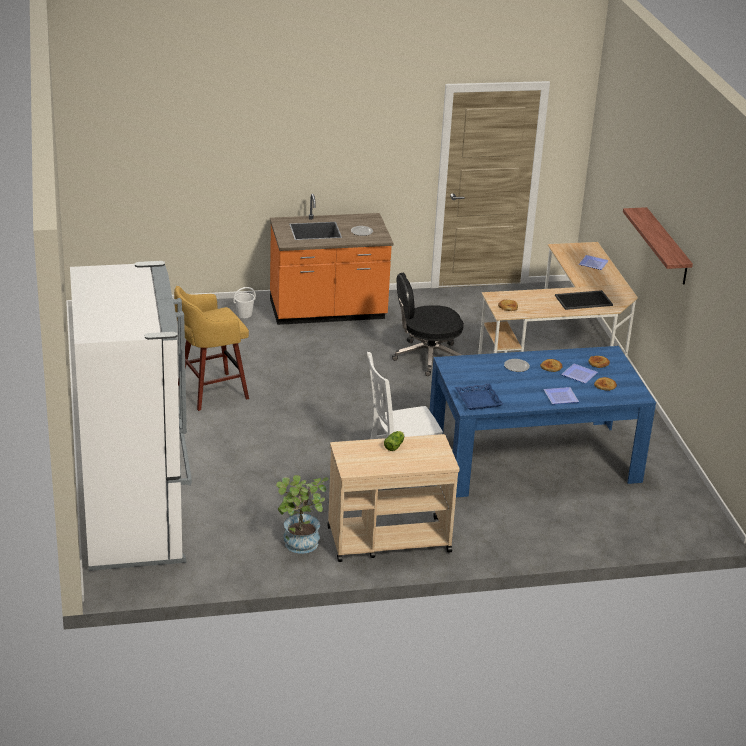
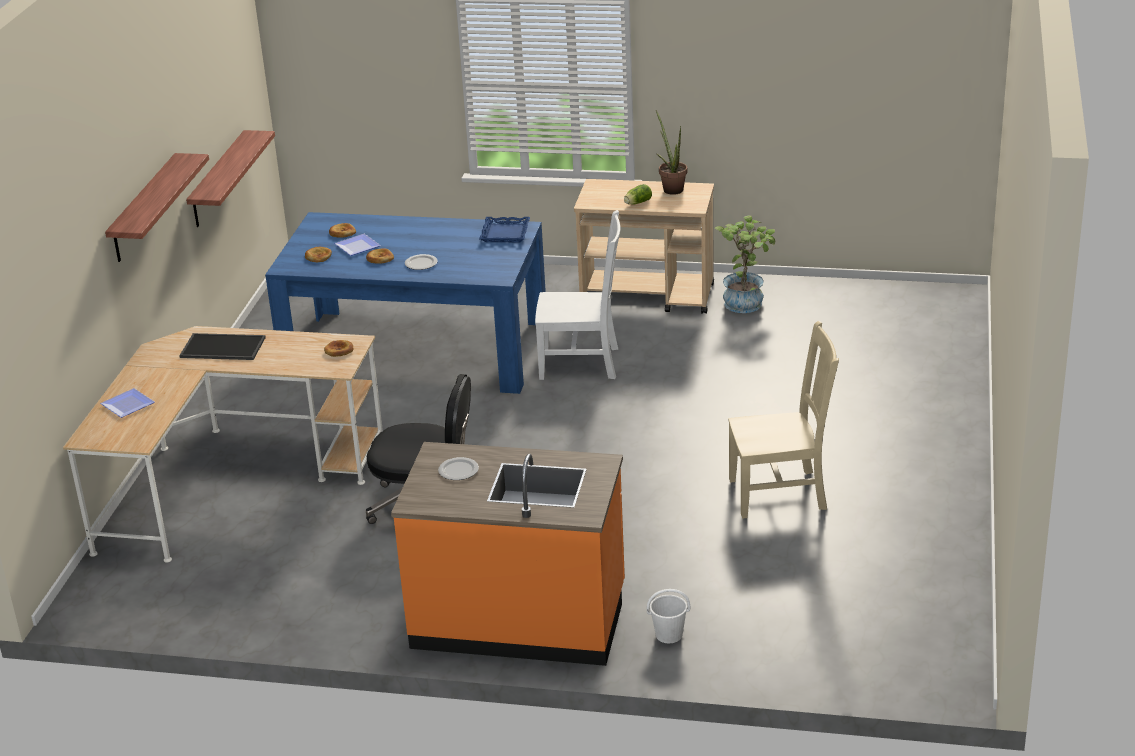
camera: 155 degrees left, 0 degrees up
(135, 523) = (922, 344): white fridge -> none
(210, 392) = (781, 493): yellow stool -> beige chair
(375, 466) = (671, 188): none -> potted plant
(559, 397) = (408, 227): plate -> none
(711, 348) = (218, 180): none -> shelf

